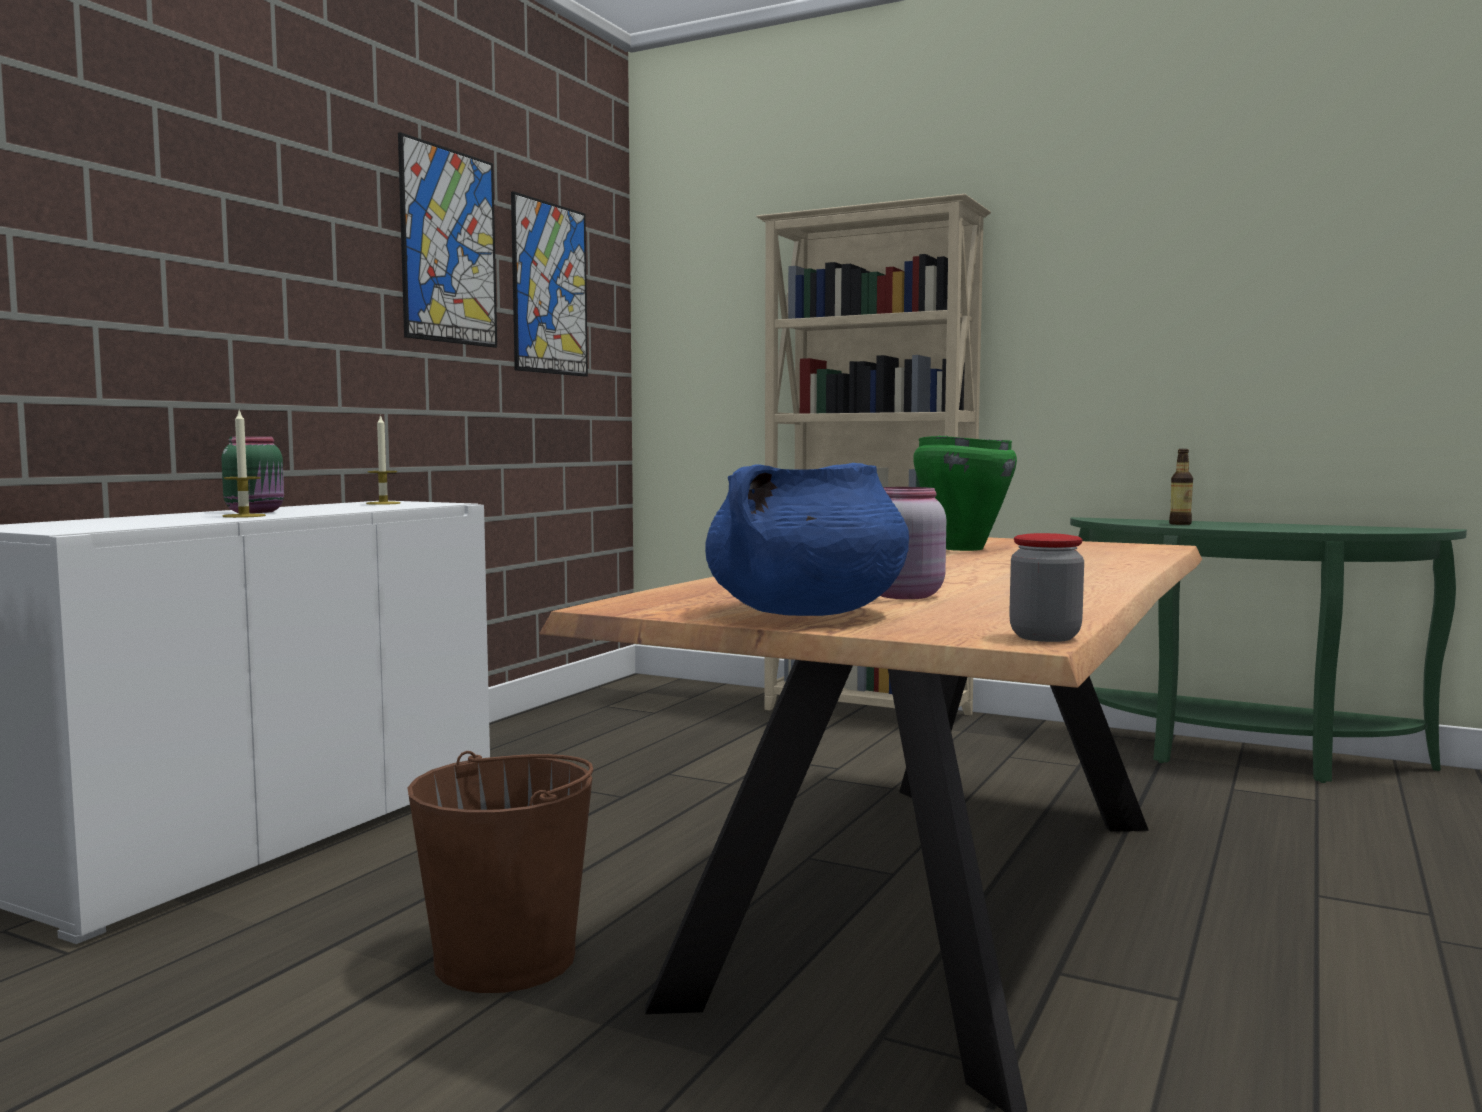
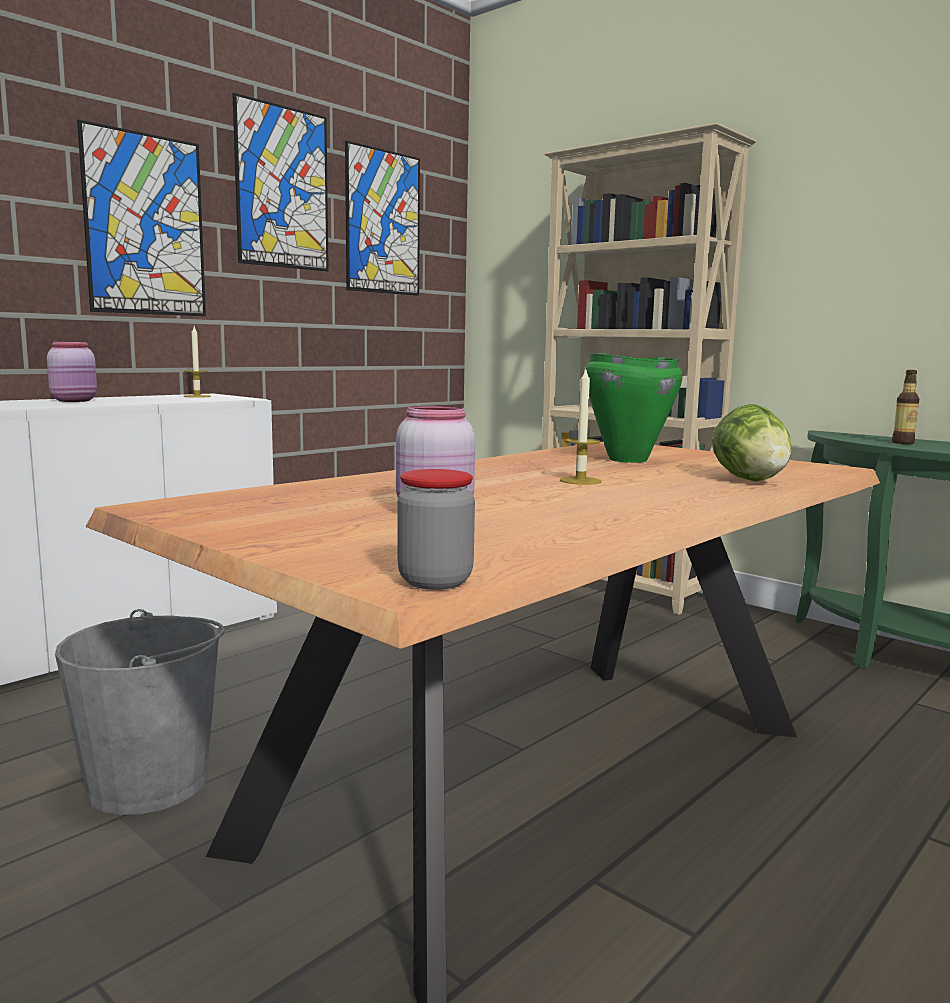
camera: 15 degrees right, 5 degrees up
(244, 516) = (49, 404): candle -> candle (580, 481)
(256, 512) = (75, 401): green jar -> pink jar
(307, 290) = (145, 225): none -> picture
(507, 958) = (149, 782): brown bucket -> grey bucket
(805, 613) = (287, 528): blue cooking pot -> none
(1114, 558) = (750, 480): none -> lettuce

